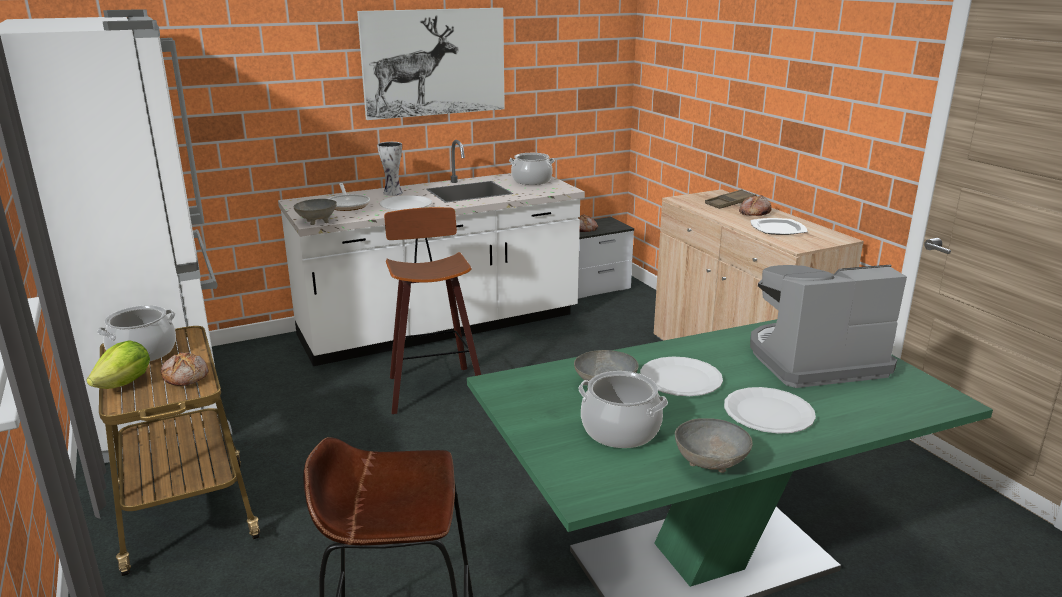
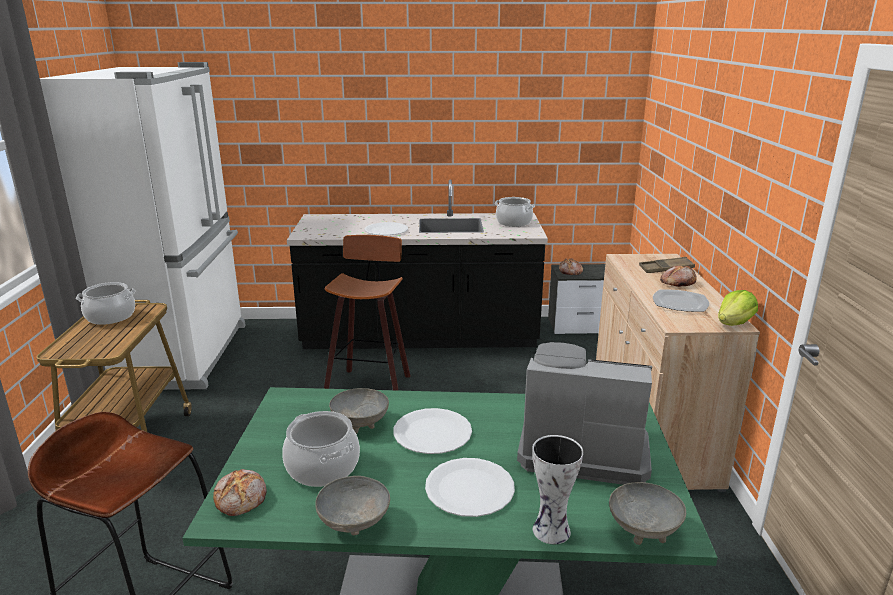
camera: 25 degrees right, 0 degrees up
(125, 383) = (74, 337): lettuce -> lettuce (734, 324)
(186, 376) = (112, 341): bread -> bread (242, 499)
(317, 221) = (306, 235): grey bowl -> grey bowl (644, 530)
(348, 205) = (345, 225): frying pan -> none
(393, 193) = (390, 219): vase -> vase (552, 532)
(434, 62) = (440, 112): picture -> none
(440, 327) = (420, 337): white counter -> black counter

